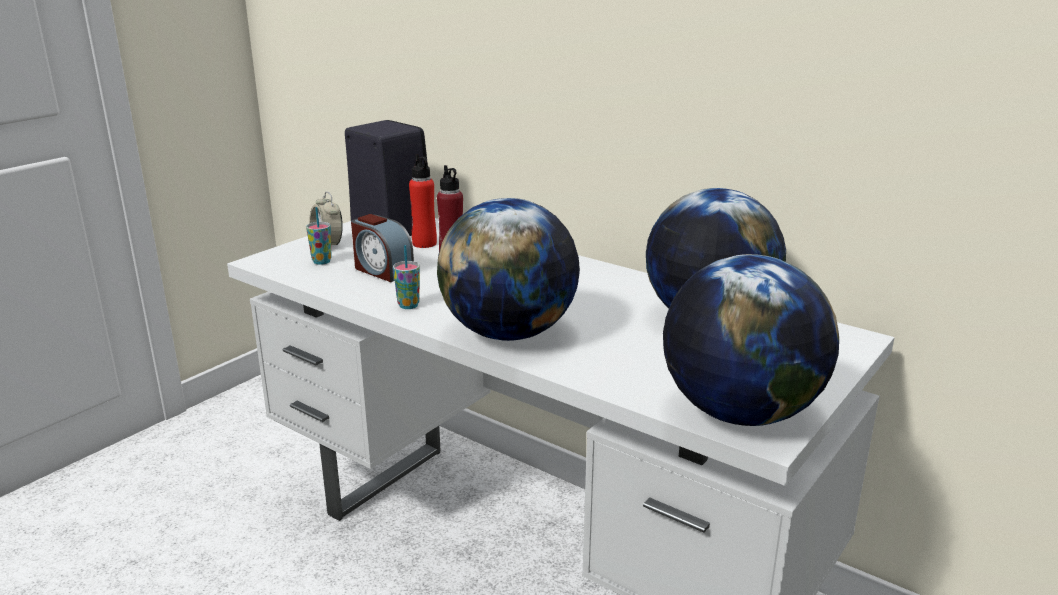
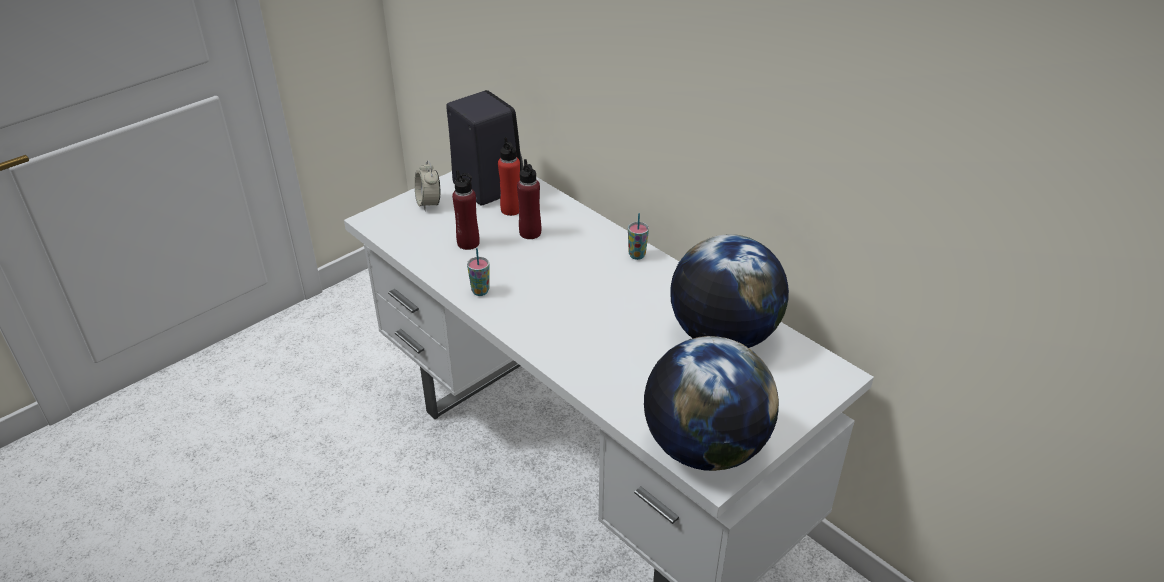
camera: 10 degrees right, 15 degrees up
(322, 261) = (420, 226): cup -> cup (637, 255)
(382, 270) = (468, 243): alarm clock -> red bottle
(509, 333) = (553, 335): globe -> none

